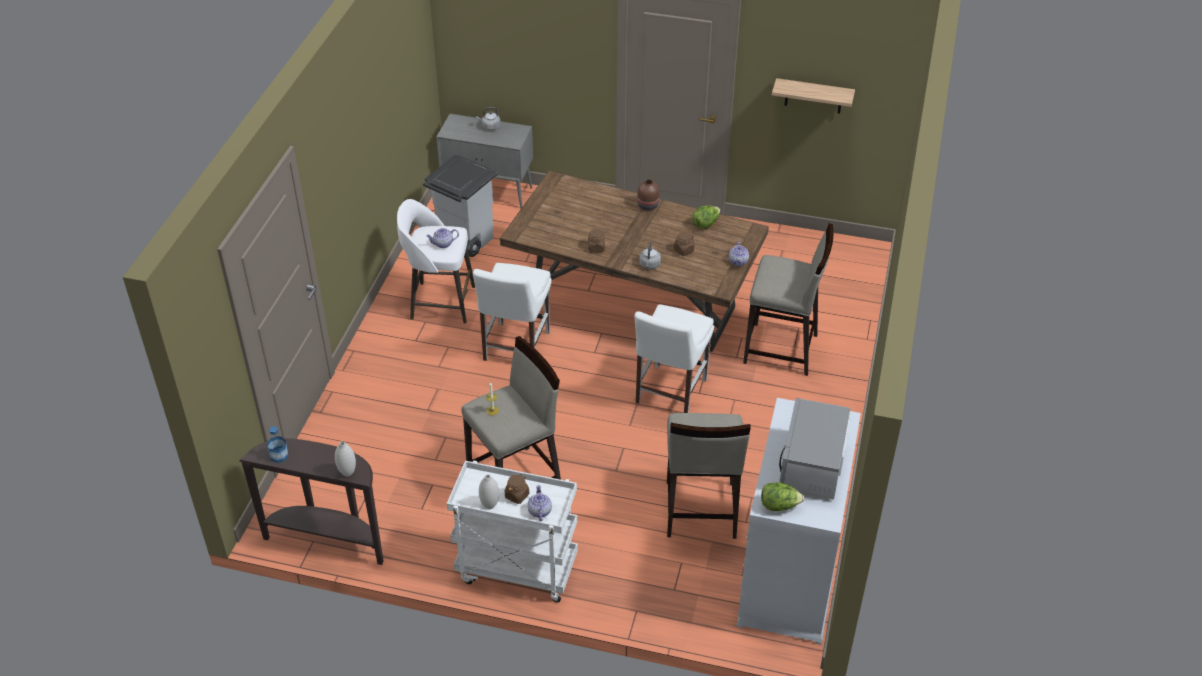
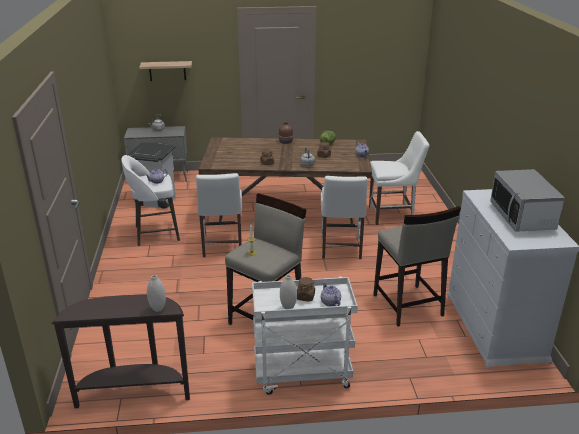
camera: 20 degrees left, 15 degrees down
(279, 455) = (89, 311): bottle -> none
(779, 506) = (524, 241): lettuce -> none
(781, 349) = (393, 215): beige stool -> white chair
(813, 96) = (364, 68): shelf -> shelf (167, 71)

